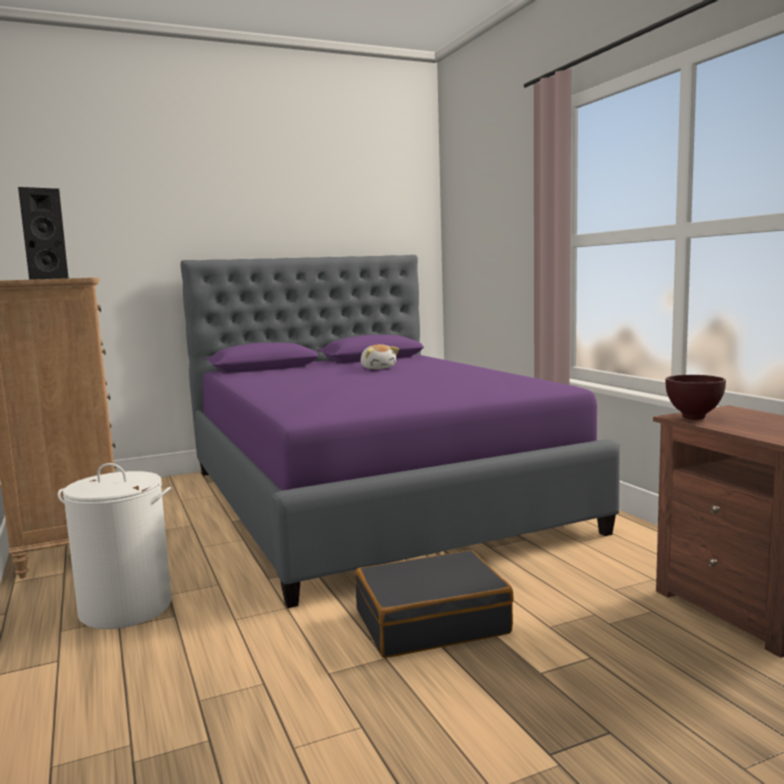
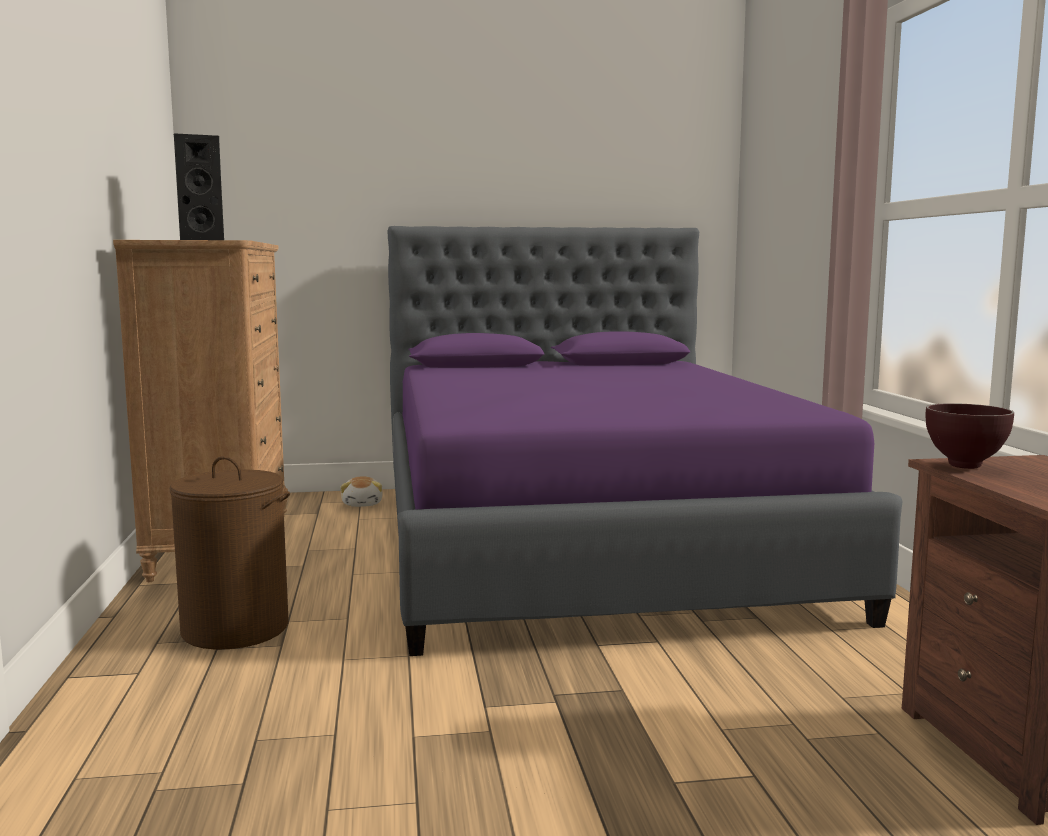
camera: 15 degrees right, 0 degrees up
(127, 608) = (236, 629): white laundry basket -> brown laundry basket
(378, 368) = (613, 374): plush toy -> plush toy (363, 504)
(431, 622) = (571, 698): black suitcase -> none

